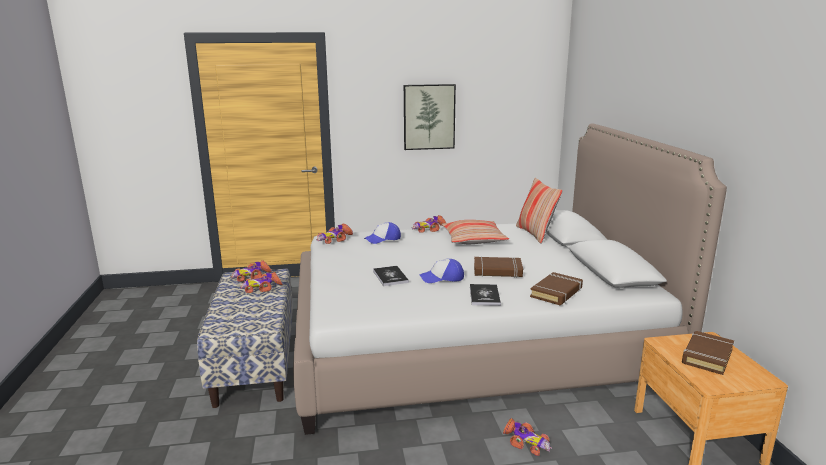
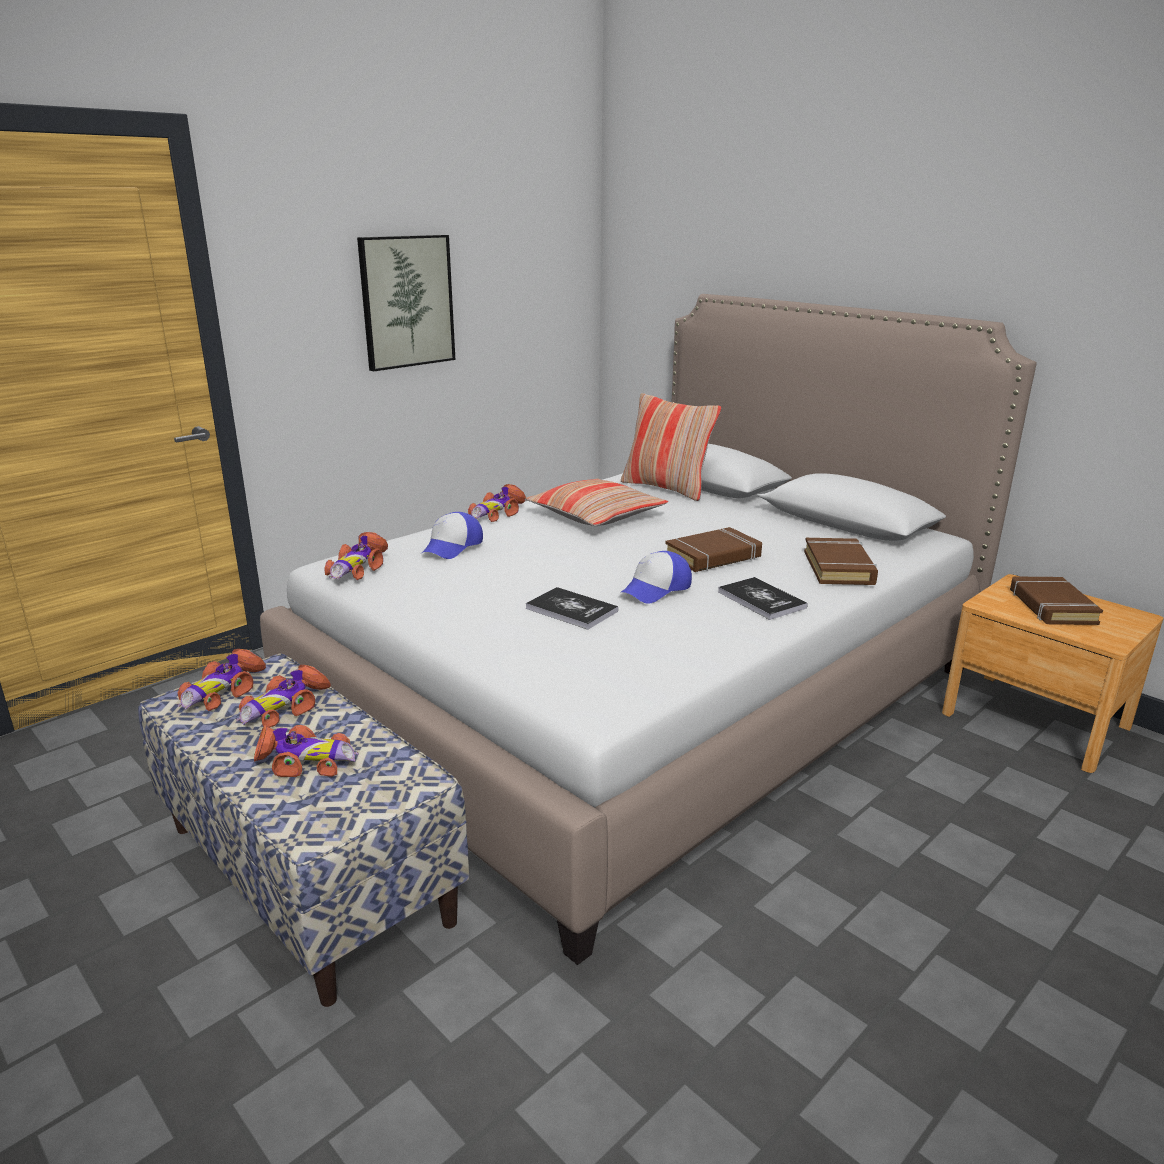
camera: 35 degrees left, 5 degrees up
(525, 442) = (890, 814): toy car -> toy car (305, 762)

